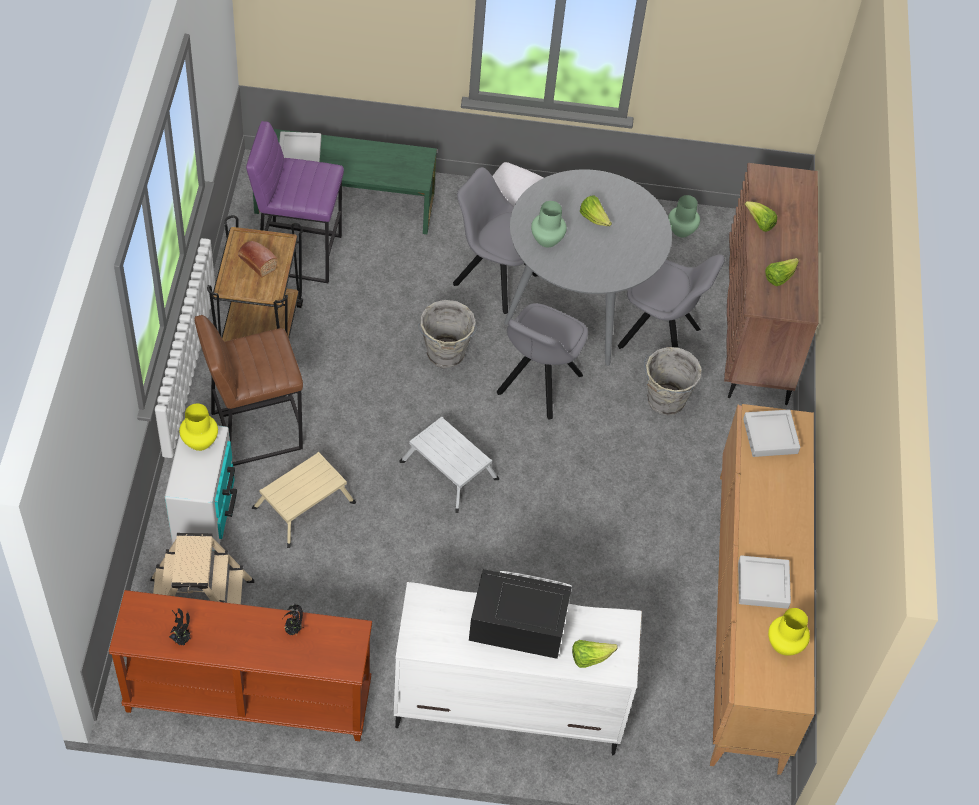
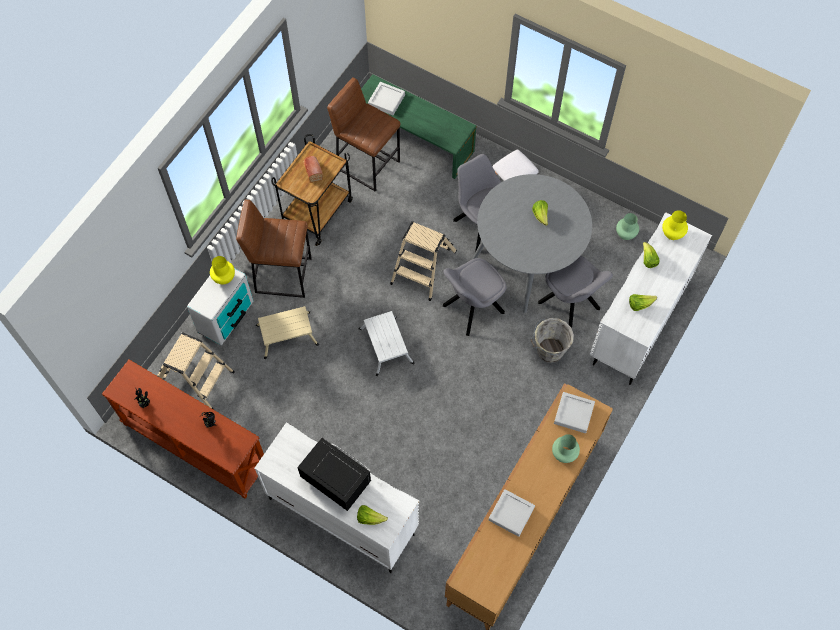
camera: 30 degrees right, 10 degrees up
(298, 253) = (367, 164): purple stool -> brown stool
(445, 355) = (423, 267): grey bucket -> beige step ladder
(547, 239) = (501, 220): green vase -> green vase (564, 454)
(756, 327) = (640, 322): brown dresser -> white dresser
(785, 644) = (503, 559): yellow vase -> yellow vase (672, 233)

